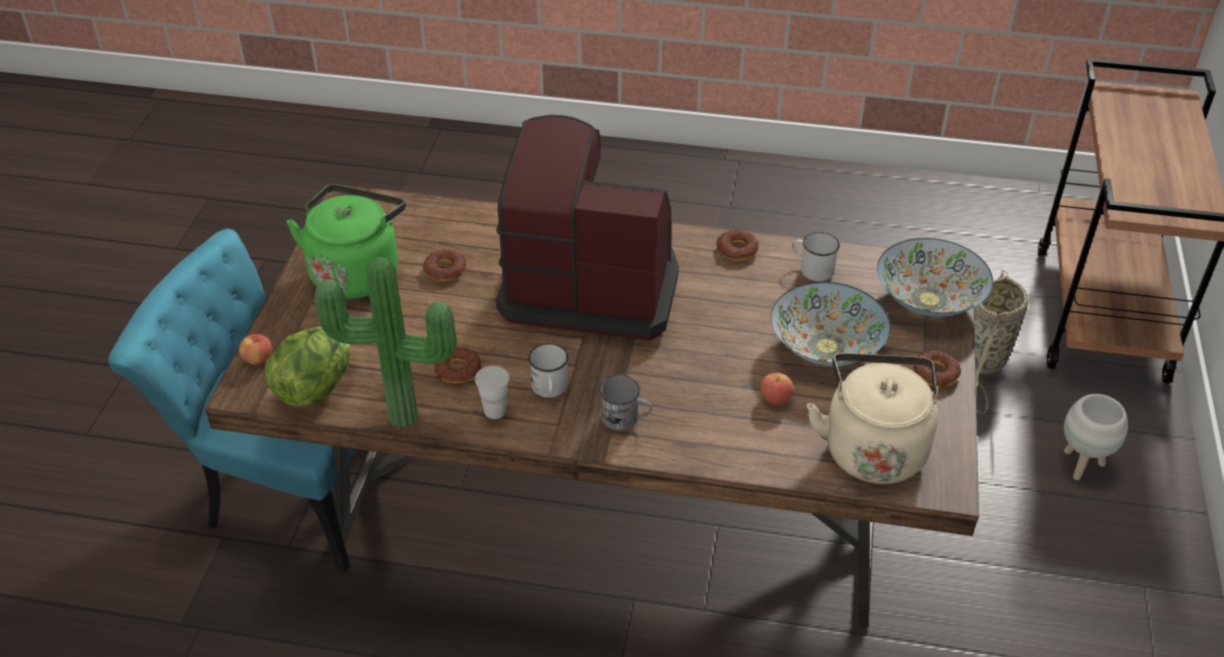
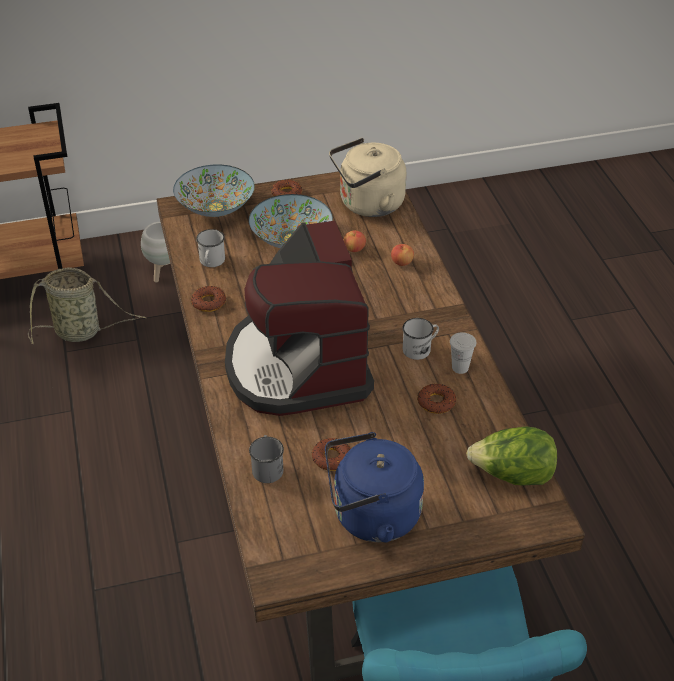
camera: 115 degrees left, 0 degrees up
(258, 359) = (513, 528): apple -> apple (402, 262)
(356, 272) = (371, 516): green kettle -> blue kettle
(403, 421) = (506, 410): potted plant -> none
(625, 419) = (420, 305): grey mug -> grey mug (267, 467)

